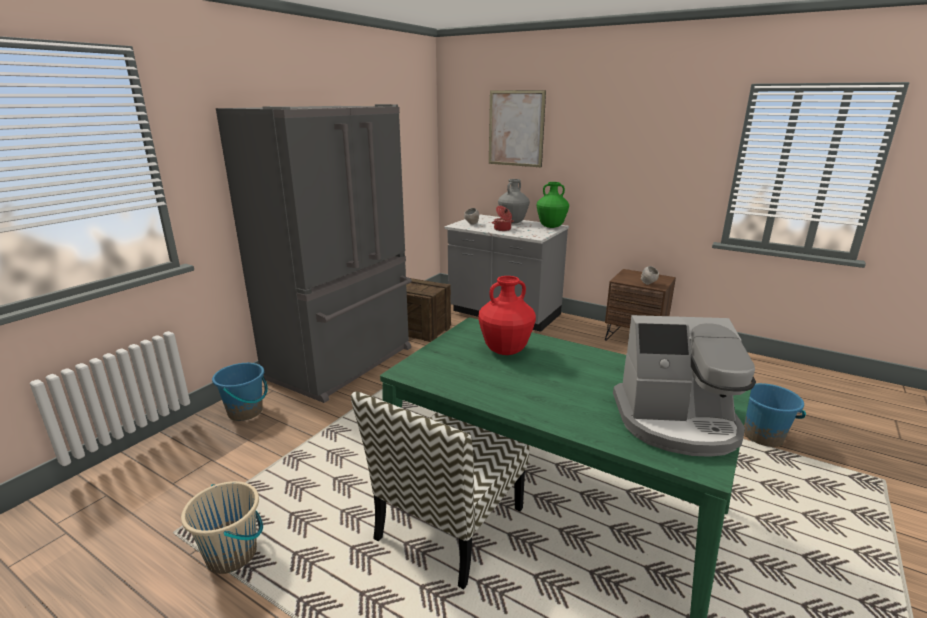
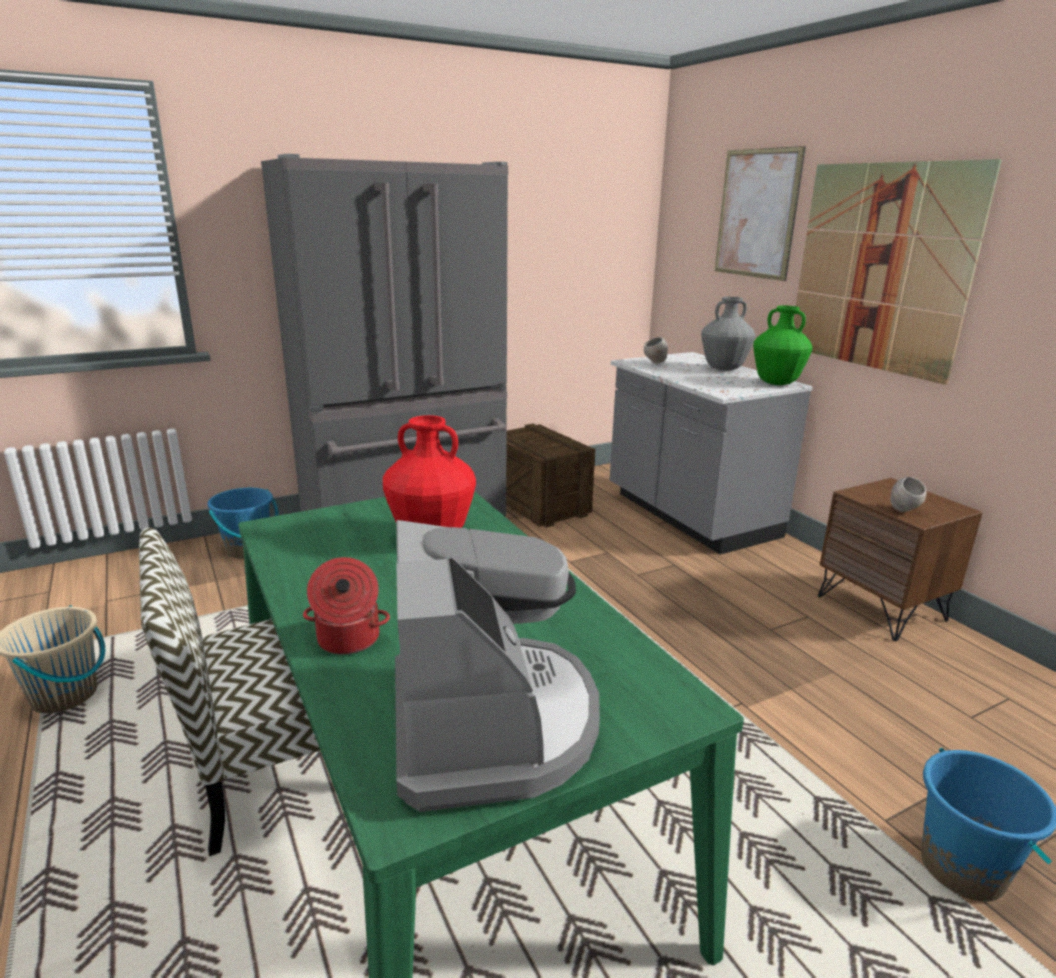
camera: 30 degrees right, 0 degrees up
(502, 229) = (688, 376): cooking pot -> cooking pot (348, 640)
(601, 157) = (879, 268): none -> picture
(677, 422) = (491, 723): coffee machine -> coffee machine turned 135 degrees counterclockwise

